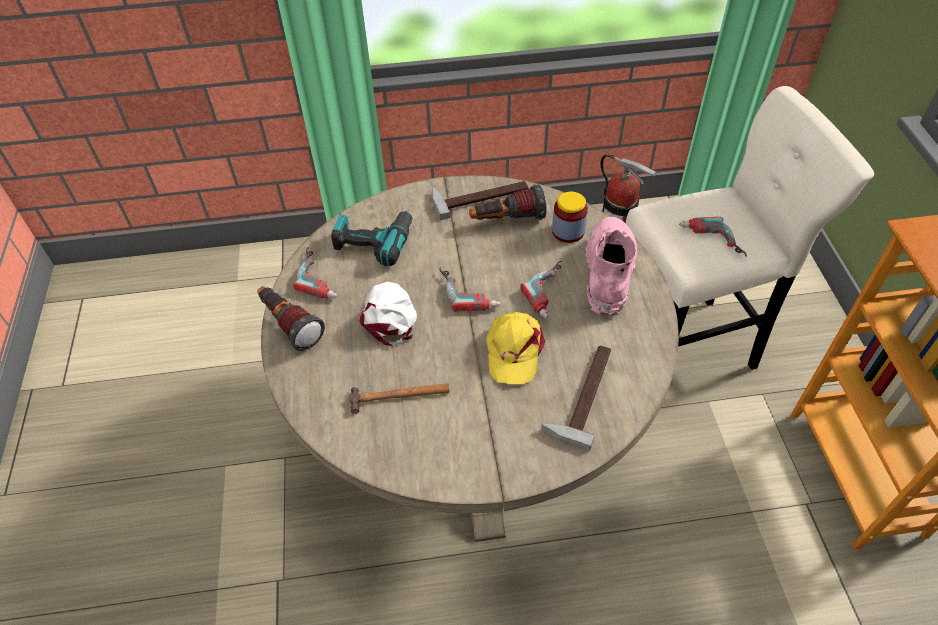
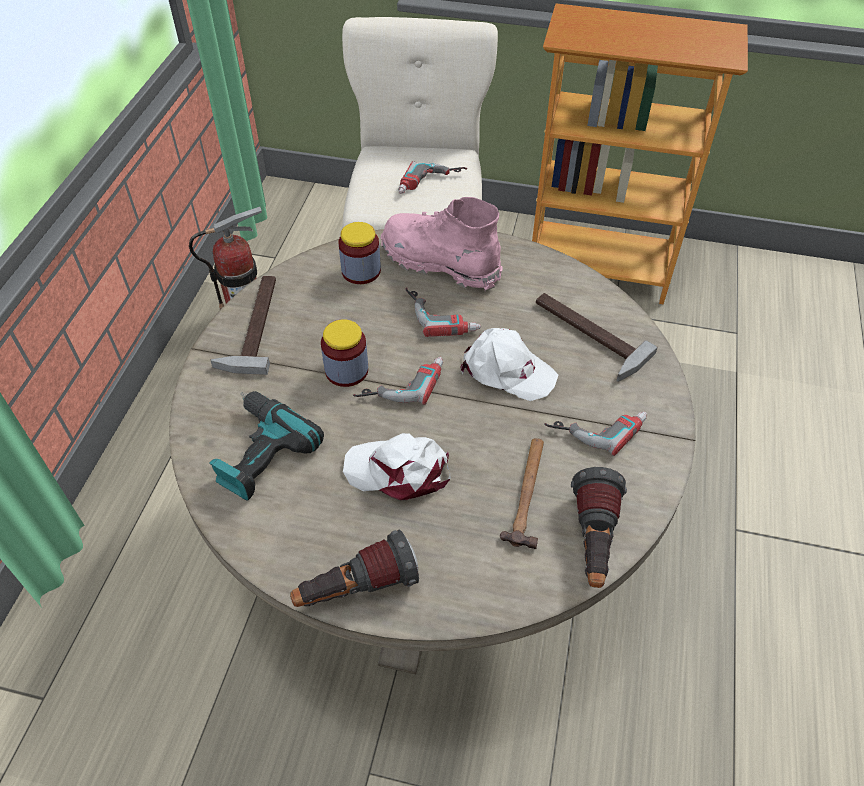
camera: 70 degrees left, 0 degrees up
(322, 276) = (287, 528): power drill -> power drill (596, 424)
(464, 258) = (346, 370): none -> jar
(507, 220) = (310, 314): flashlight -> flashlight (593, 542)
(513, 350) = (507, 370): yellow cap -> white cap

